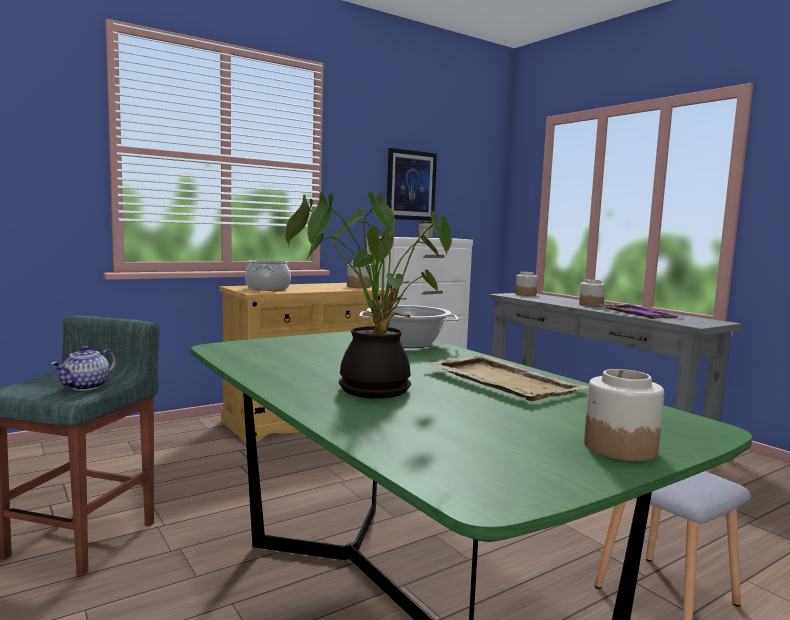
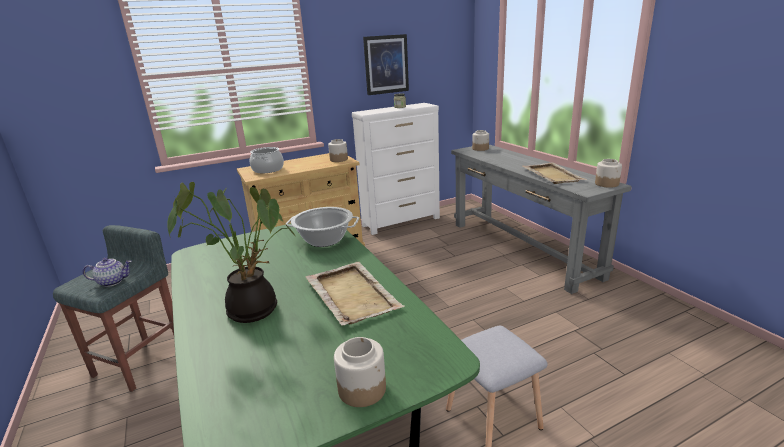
camera: 10 degrees right, 15 degrees up
(86, 387) = (113, 281): teapot -> teapot turned 135 degrees counterclockwise
(591, 305) = (522, 163): jar -> jar (607, 184)
(639, 313) = (552, 175): purple tray -> beige tray

